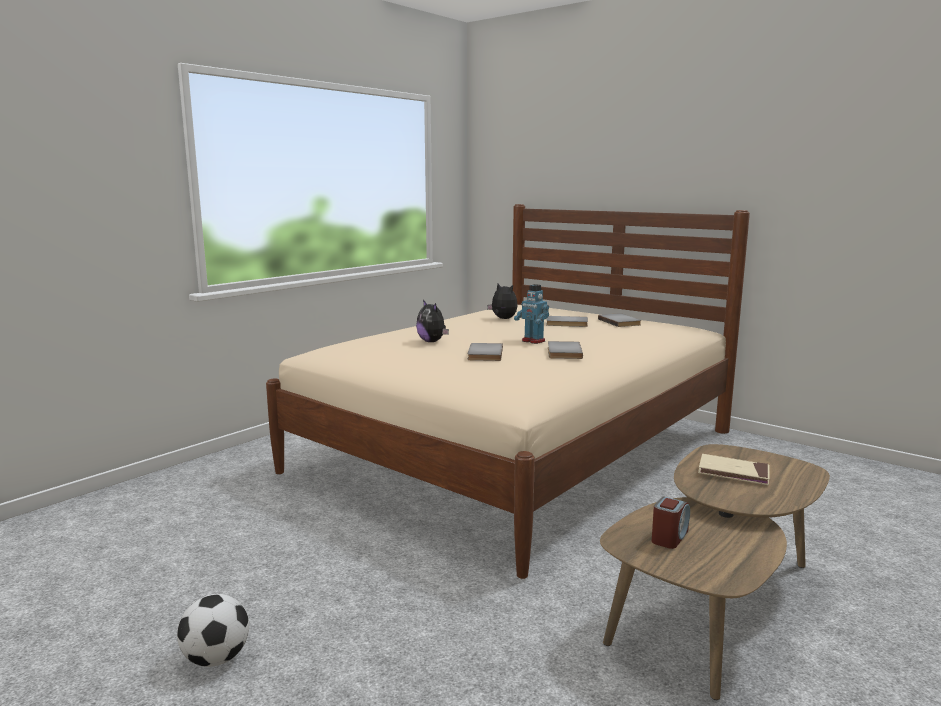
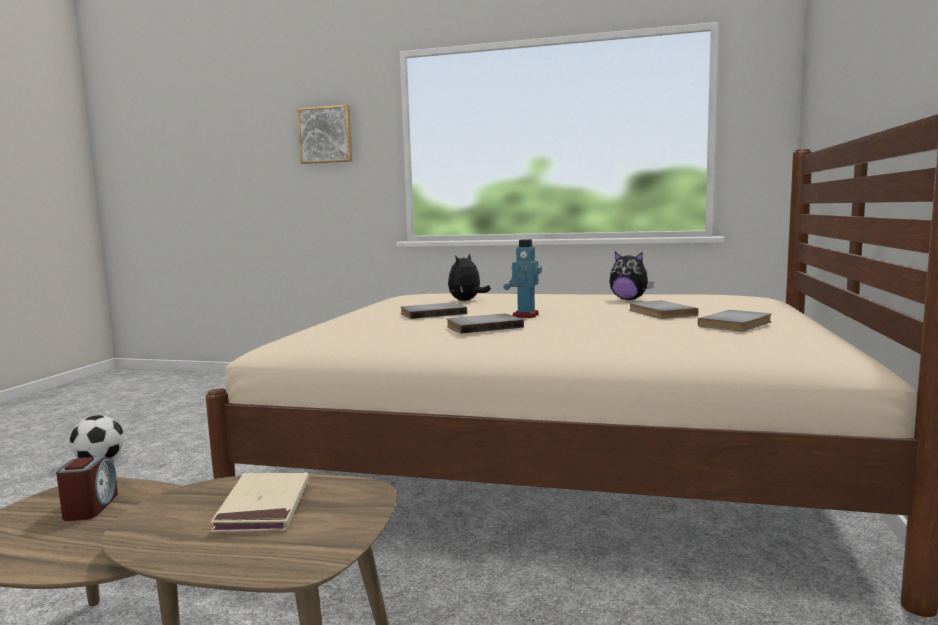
camera: 65 degrees right, 5 degrees down
(81, 158) = (326, 135): none -> picture
(503, 319) = (629, 299): plush toy -> plush toy turned 105 degrees clockwise
(669, 537) = (90, 507): alarm clock -> alarm clock turned 105 degrees counterclockwise

